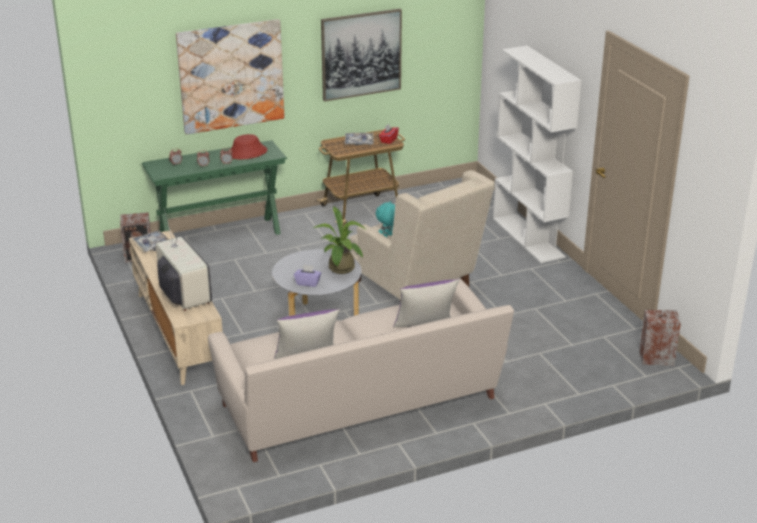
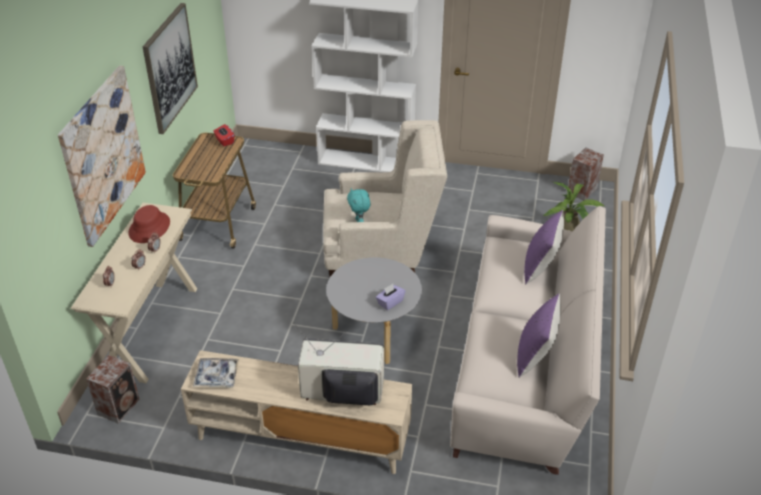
camera: 55 degrees left, 10 degrees up
(220, 236) = (152, 329): green console table -> beige console table
(341, 270) = (388, 273): potted plant -> potted plant (570, 229)
(359, 142) = (205, 157): tray -> none

